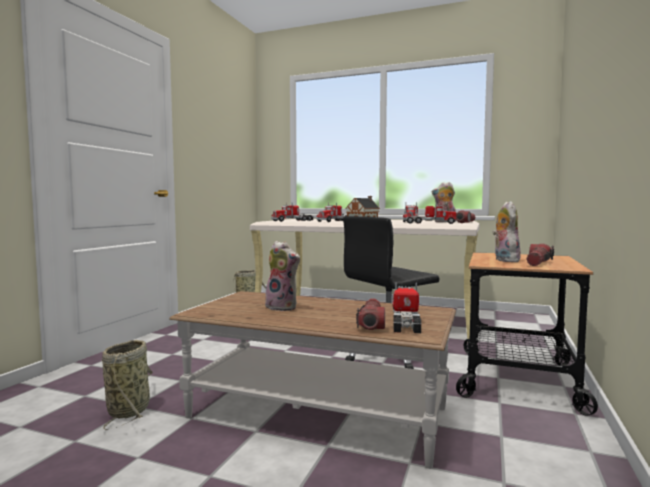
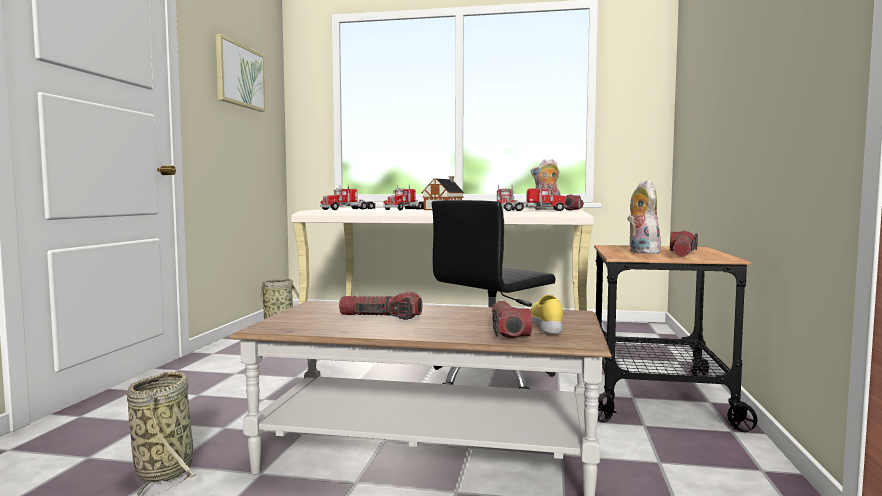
camera: 10 degrees left, 0 degrees up
(220, 123) = (240, 75): none -> picture
(283, 307) = (380, 317): plush toy -> flashlight
(406, 321) = (547, 327): toy truck -> yellow shoe

